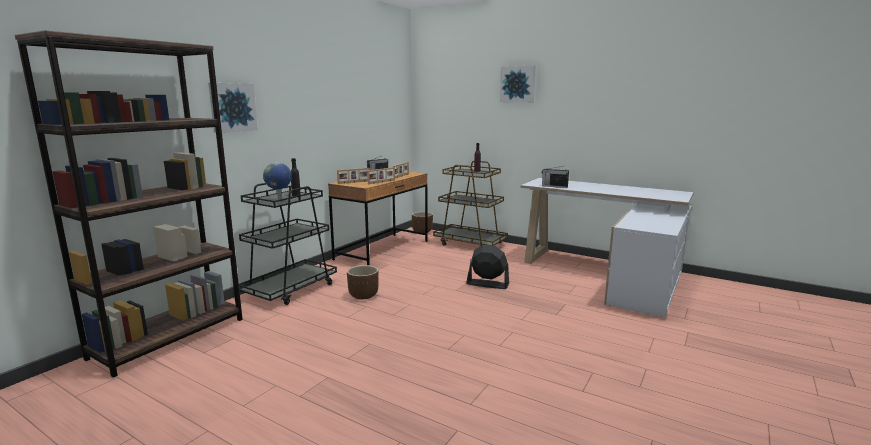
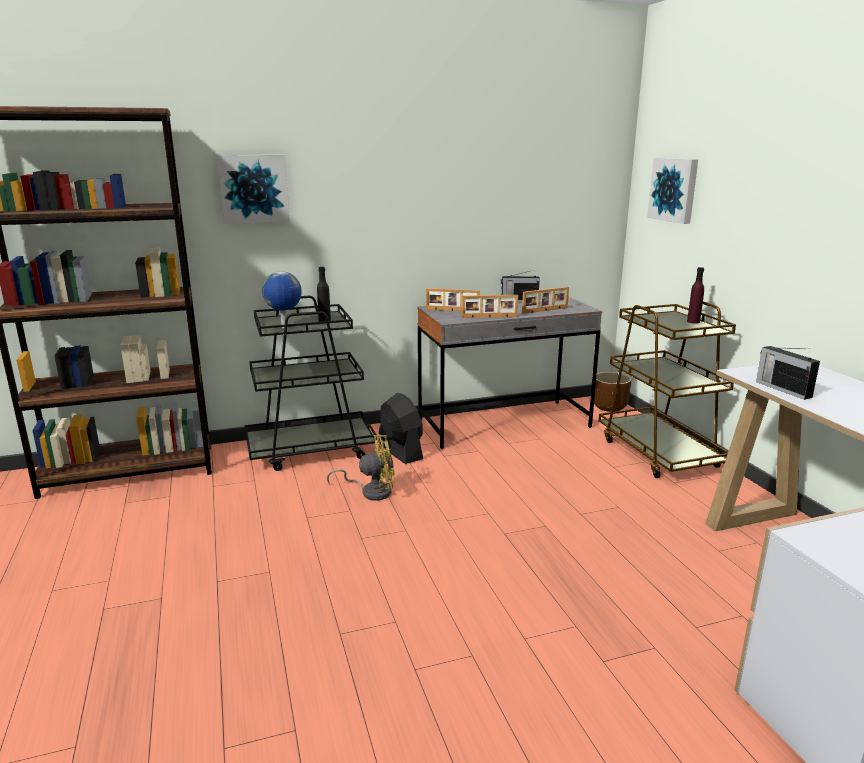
camera: 40 degrees right, 5 degrees up
(363, 296) = (371, 491): brown planter -> yellow fan
(383, 250) = (504, 424): brown desk -> grey desk
(487, 284) = (571, 542): black fan -> black fan (400, 450)
(518, 84) = (796, 152): picture -> picture (674, 190)

